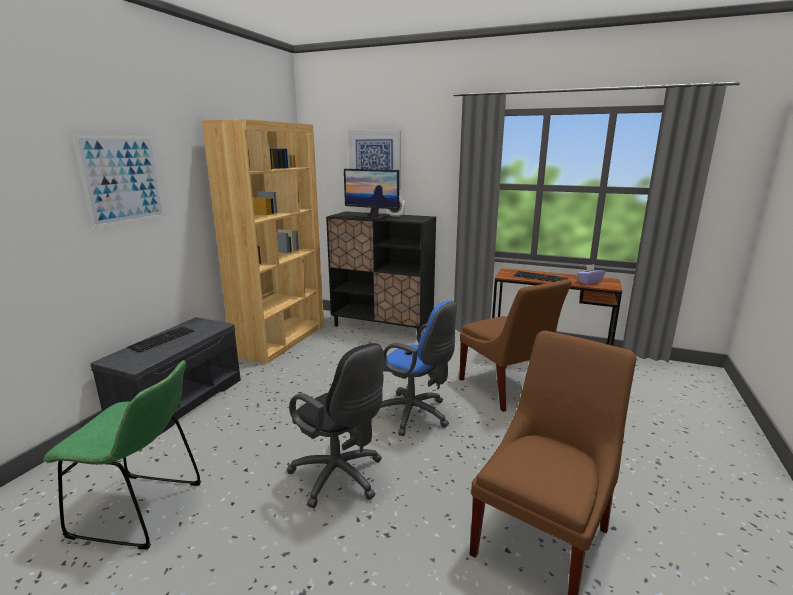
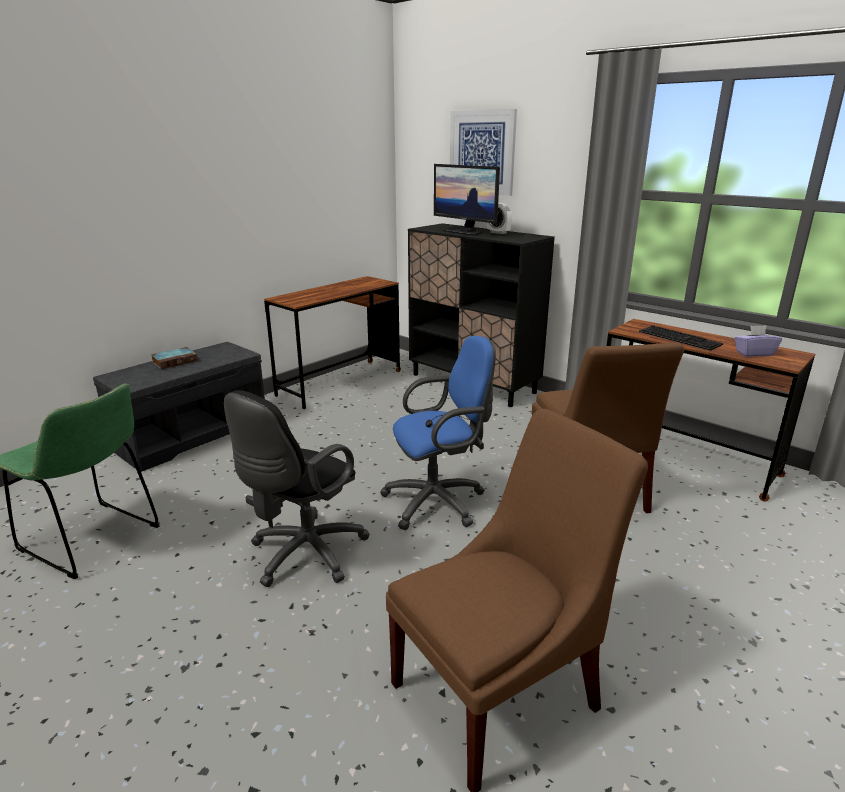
camera: 20 degrees right, 5 degrees up
(123, 179) = (137, 172): picture -> none
(162, 339) = (175, 361): keyboard -> book
(281, 340) = (340, 383): brown bookcase -> brown desk
(341, 478) = (303, 555): black office chair -> black office chair turned 60 degrees clockwise
(415, 415) = (439, 502): blue office chair -> blue office chair turned 75 degrees counterclockwise

